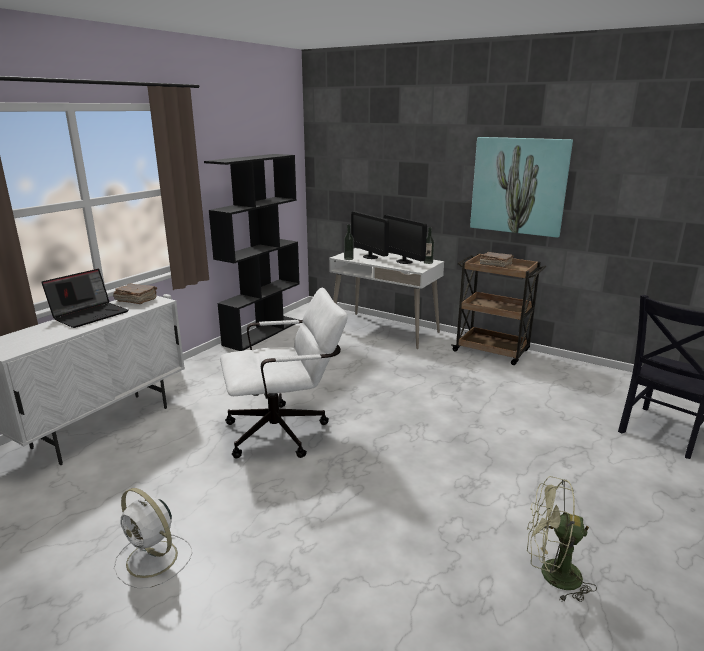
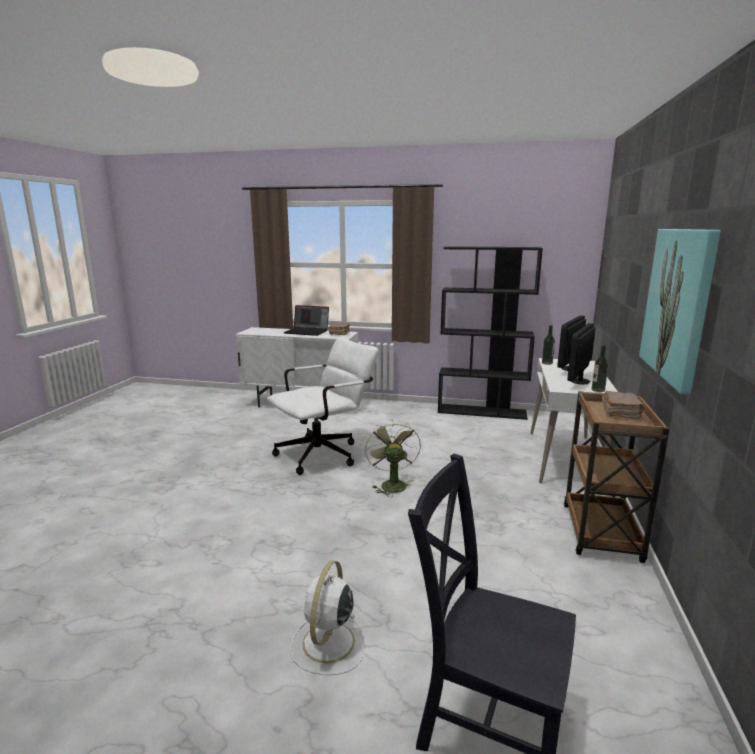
camera: 70 degrees right, 5 degrees down
(153, 560) = (180, 449): white fan -> white fan (328, 644)
(285, 431) = (325, 453): white office chair -> white office chair turned 90 degrees counterclockwise
(551, 575) = (158, 597): green fan -> green fan (391, 484)

